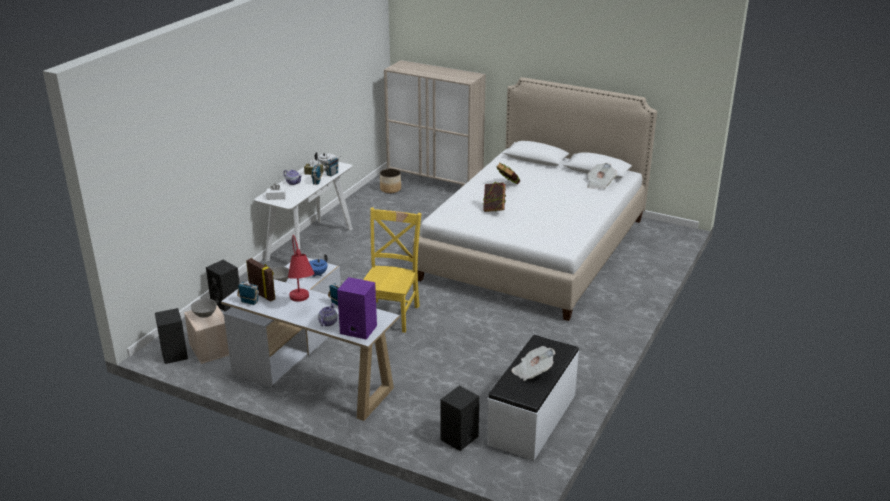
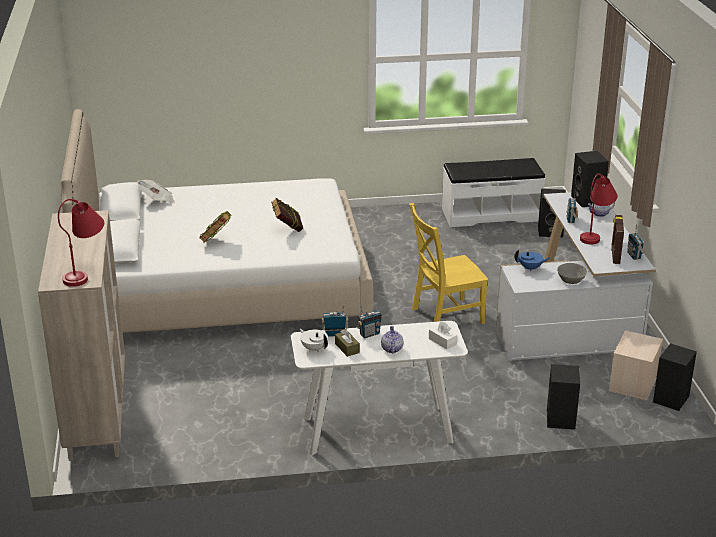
camera: 125 degrees left, 0 degrees up
(204, 314) = (637, 348): grey bowl -> none
(357, 330) = (588, 200): purple speaker -> black speaker
(390, 189) = (156, 441): planter -> none
(402, 69) = (86, 273): none -> red table lamp
(532, 372) = (499, 167): newspaper -> none

